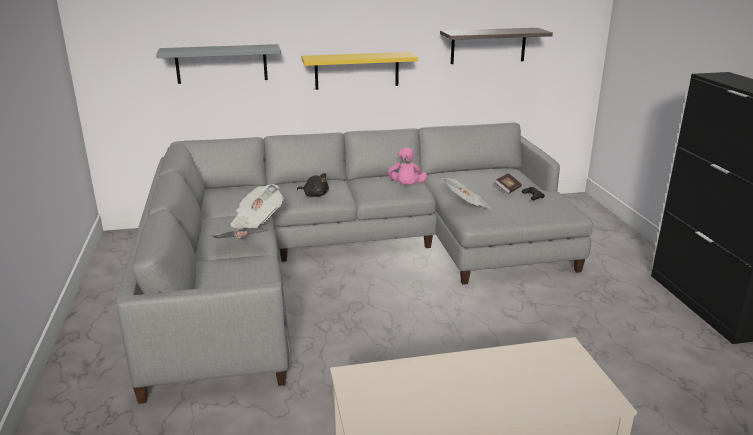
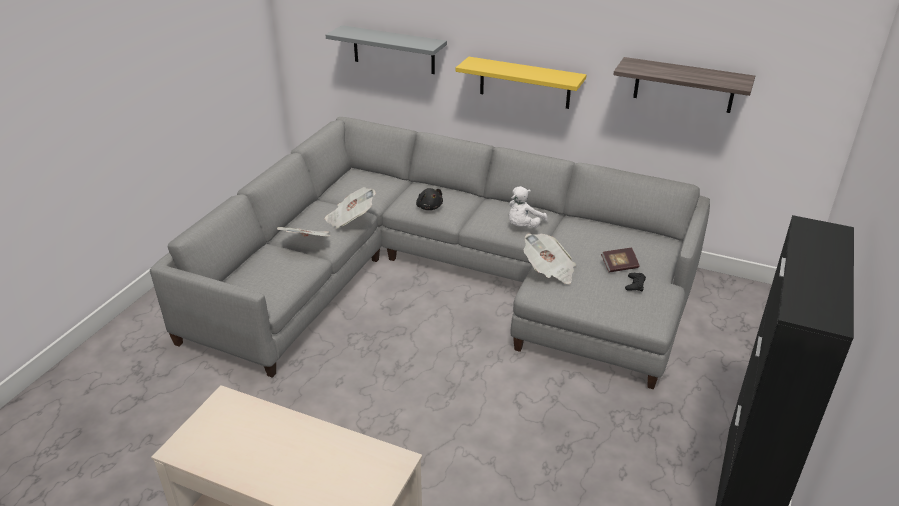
camera: 35 degrees right, 10 degrees up
(406, 187) = (523, 226): pink plush toy -> white plush toy

